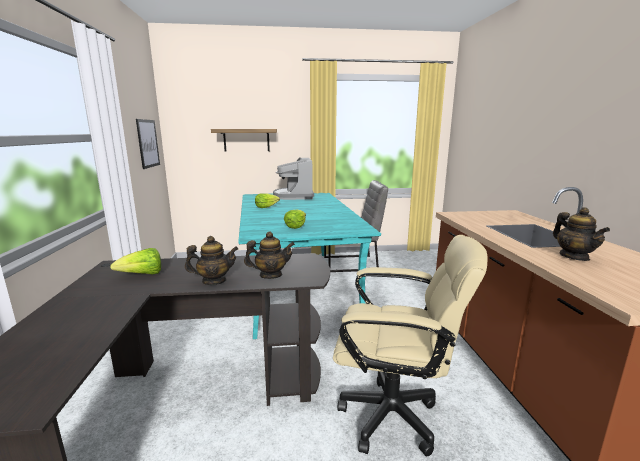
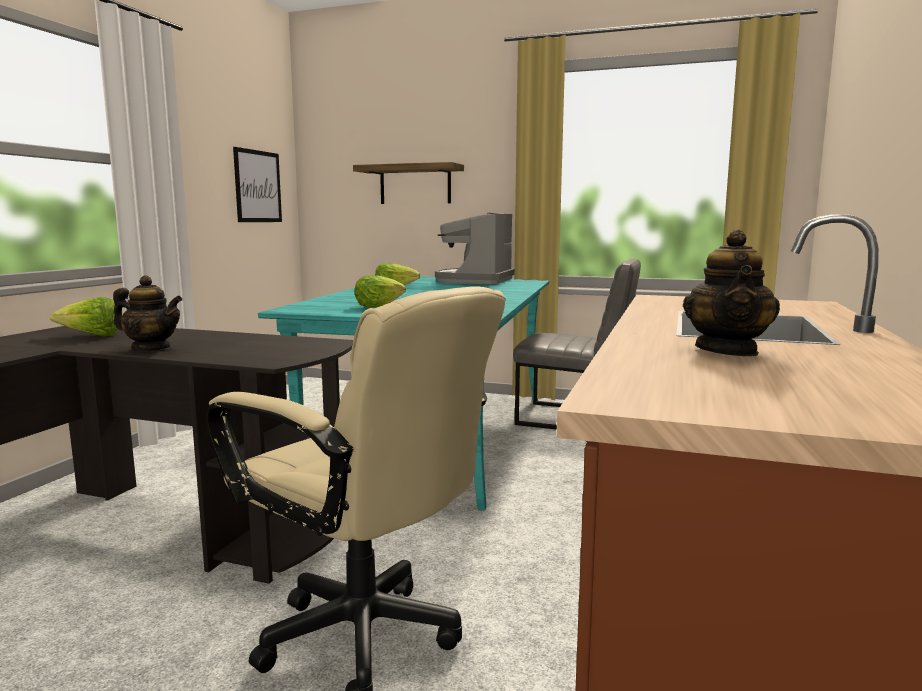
camera: 25 degrees right, 5 degrees down
(270, 275) = (232, 352): teapot -> none

